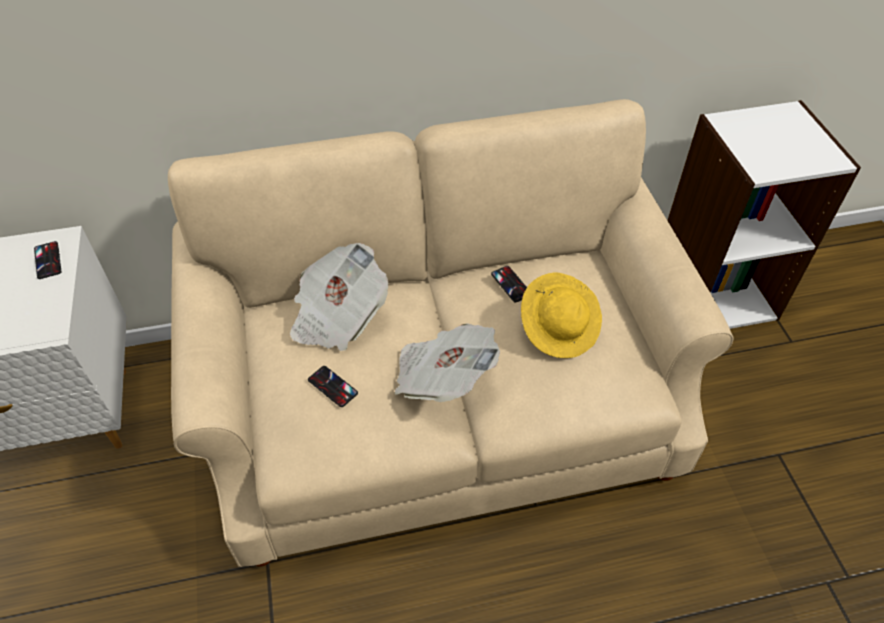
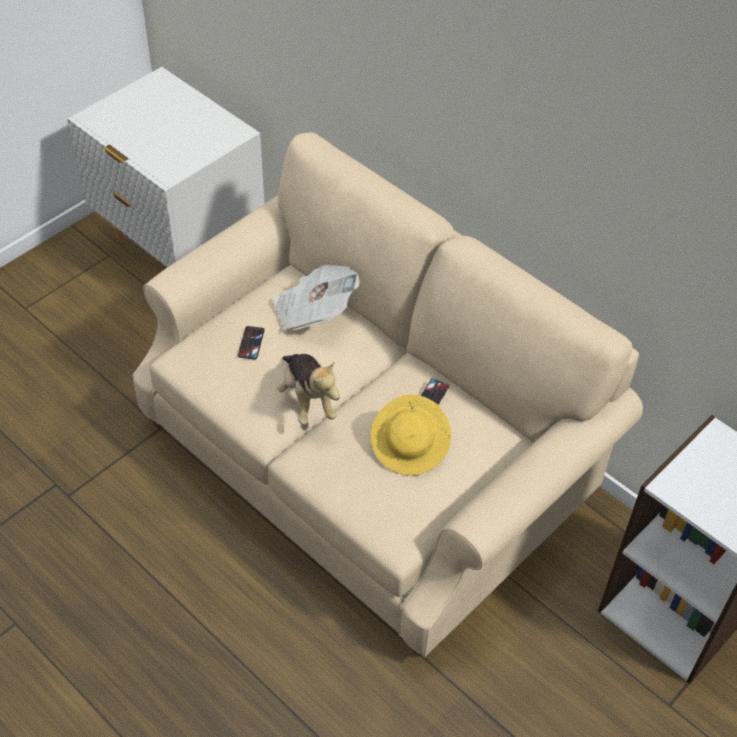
camera: 55 degrees right, 0 degrees up
(48, 260) = (219, 138): phone -> none
(443, 377) = (307, 399): newspaper -> plush toy

